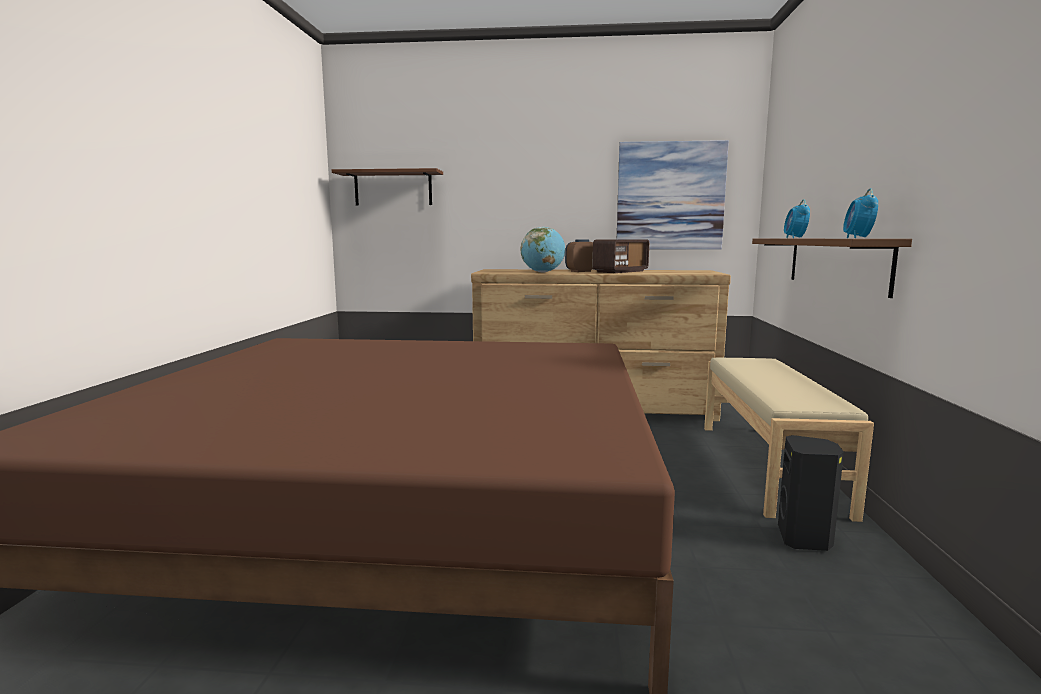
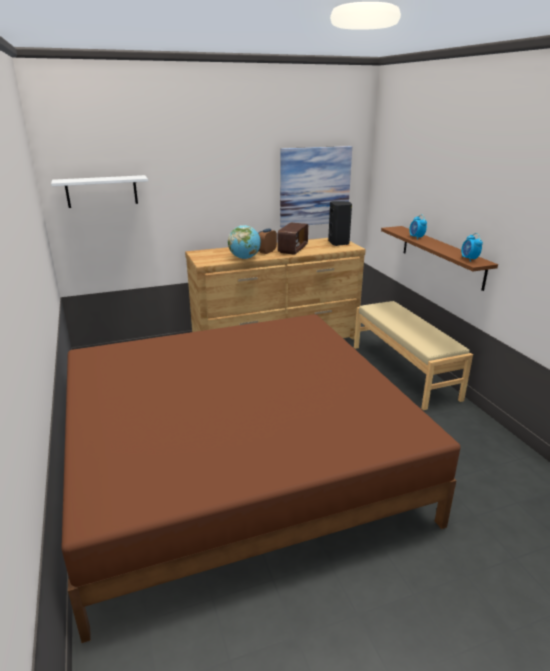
camera: 25 degrees left, 15 degrees up
(393, 188) = (101, 191): brown shelf -> white shelf
(805, 539) = (447, 419): black speaker -> black speaker (339, 243)

